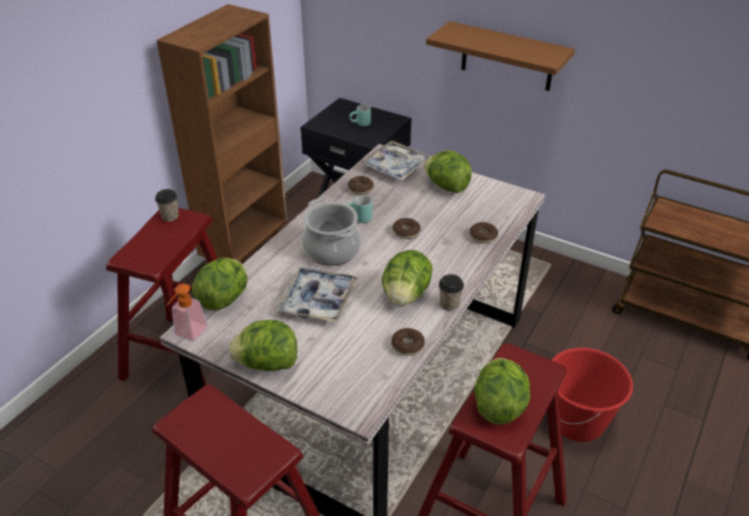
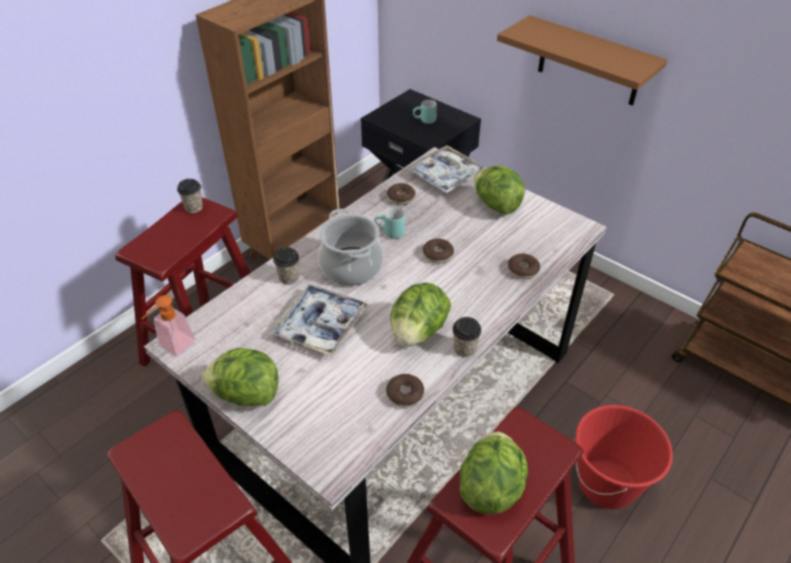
camera: 10 degrees right, 5 degrees up
(224, 299) = (222, 310): lettuce -> none
(277, 265) = (289, 278): none -> cup

